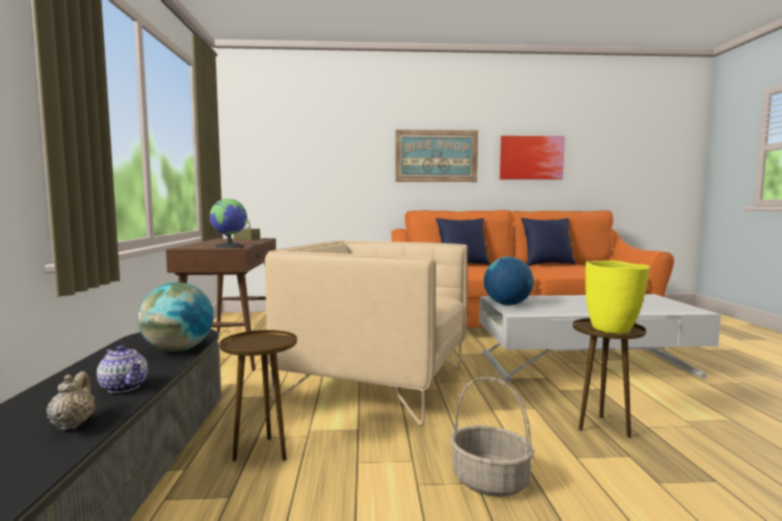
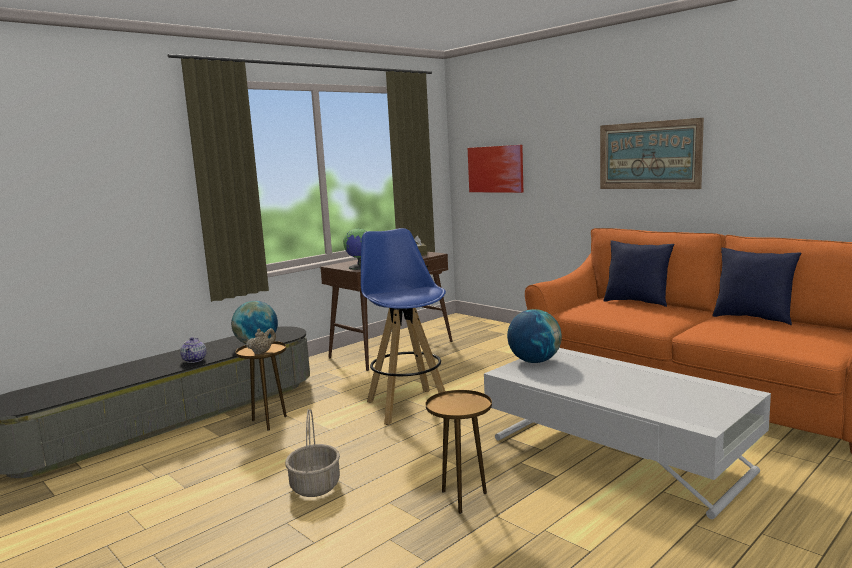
camera: 50 degrees right, 5 degrees up
(73, 424) = (149, 372): beige teapot -> beige teapot (262, 352)
(376, 384) = (408, 405): beige armchair -> blue stool
(531, 158) = (786, 152): picture -> picture (495, 169)
(612, 329) = (456, 406): yellow vase -> none

